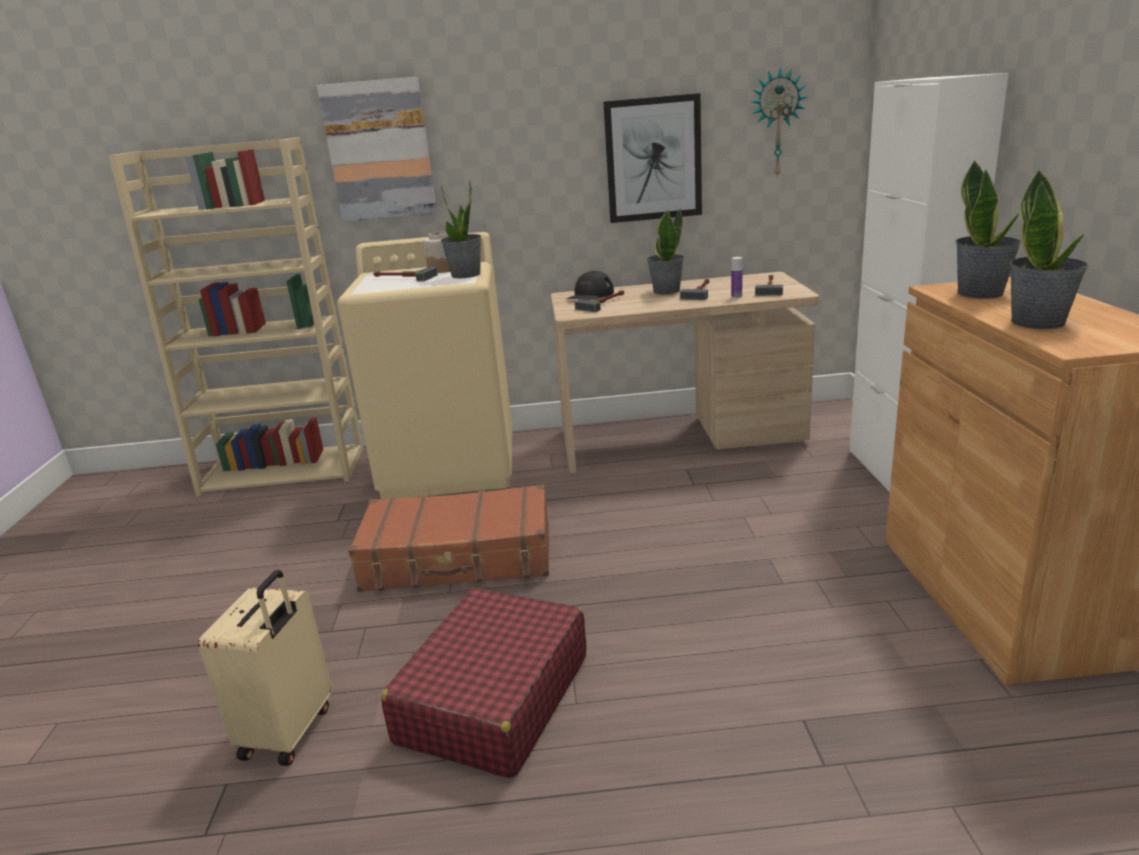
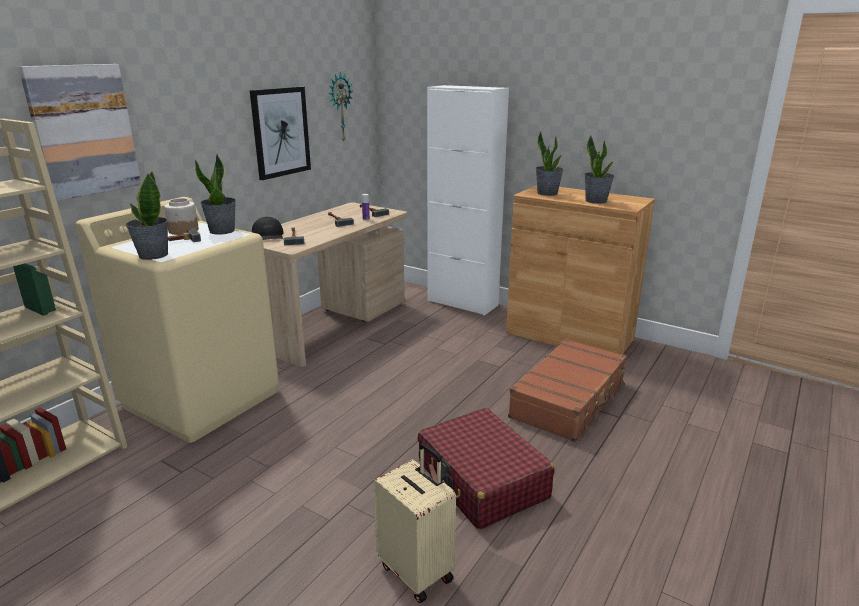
camera: 55 degrees left, 0 degrees up
(459, 558) = (328, 440): brown suitcase -> brown suitcase (569, 400)
(666, 291) = (313, 223): potted plant -> potted plant (153, 255)

